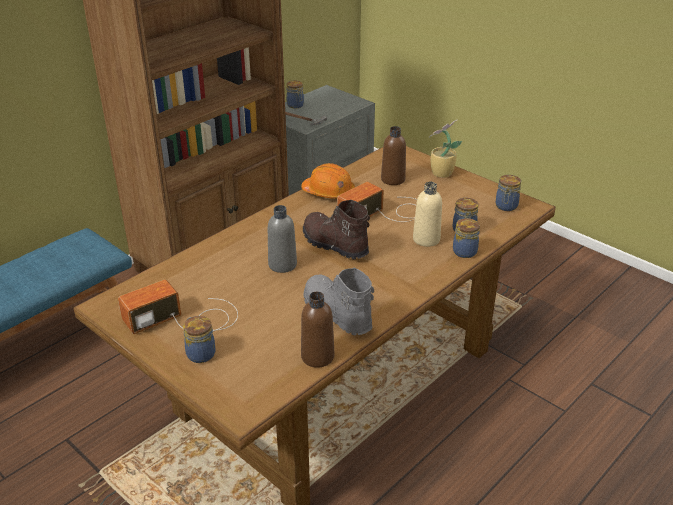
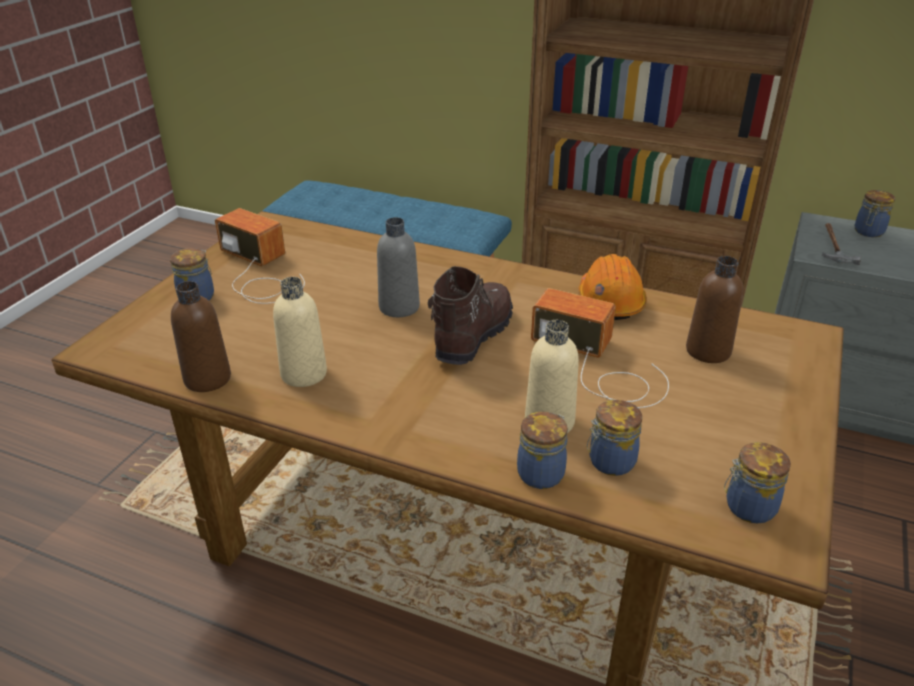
camera: 70 degrees right, 0 degrees up
(336, 314) = (304, 374): grey boot -> beige bottle
(441, 173) = (786, 399): potted plant -> none

